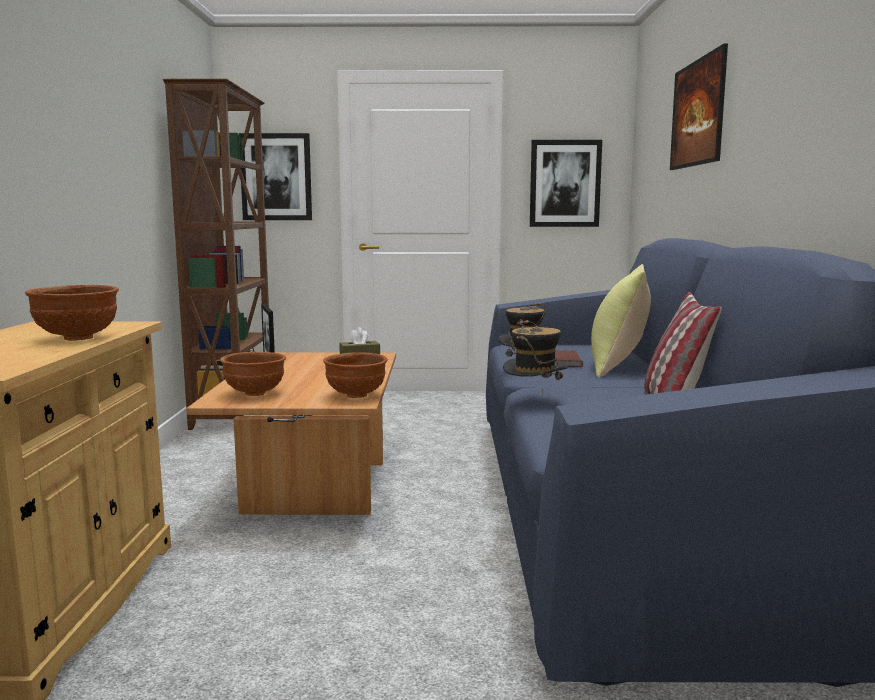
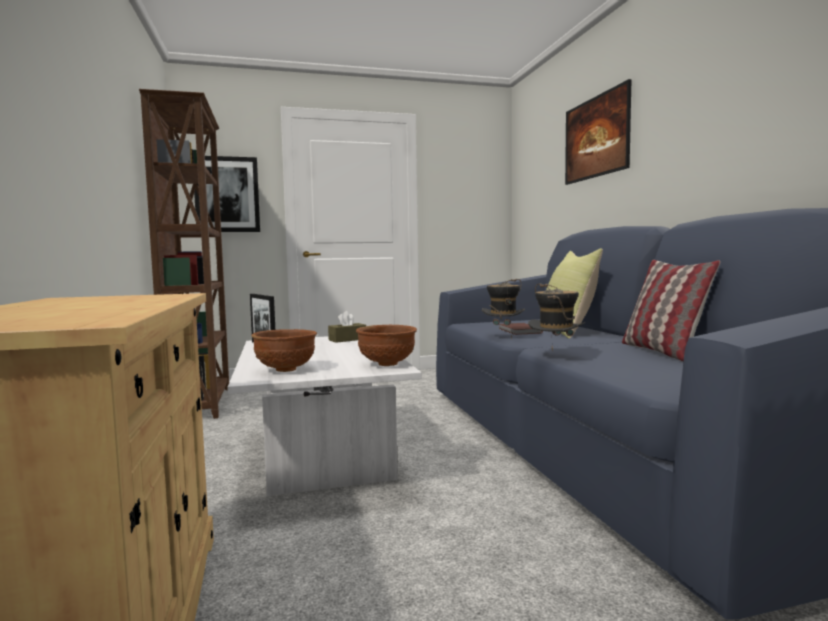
camera: 15 degrees left, 5 degrees down
(77, 338) = (140, 302): brown bowl -> none
(312, 485) = (321, 459): brown coffee table -> white coffee table
(565, 183) = (464, 203): picture -> none

